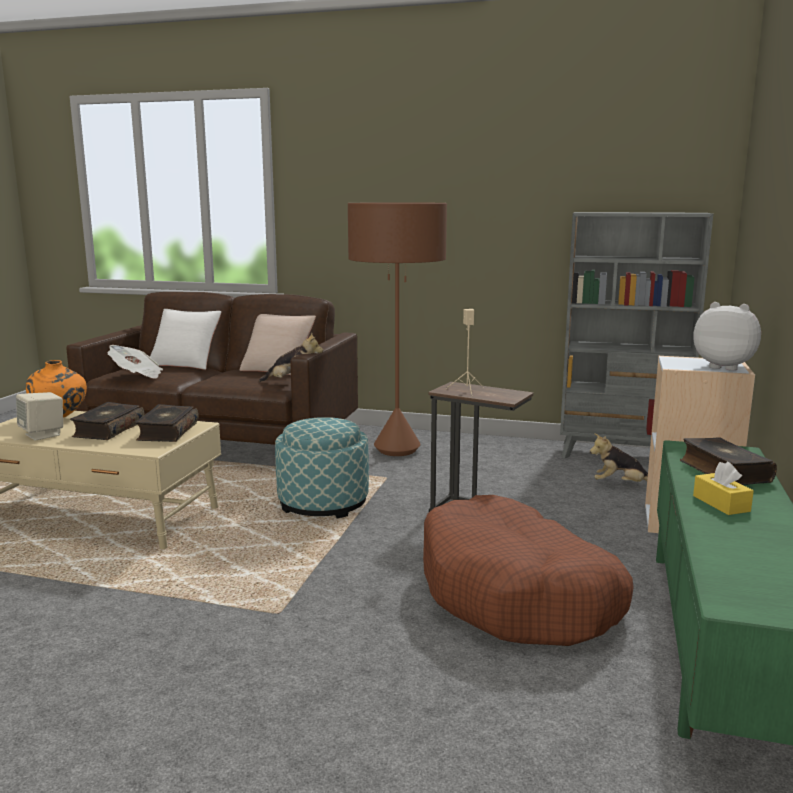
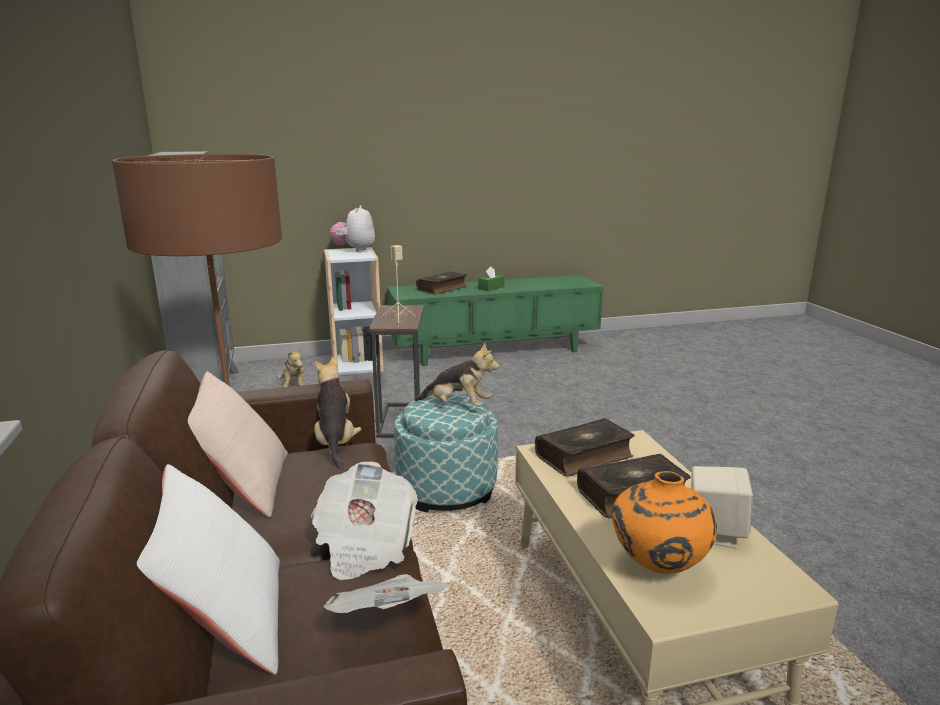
camera: 120 degrees left, 5 degrees up
(187, 378) = (364, 544): none -> newspaper
(318, 429) = (457, 405): none -> plush toy
(517, 594) = (511, 389): brown dog bed -> none
(721, 503) = (491, 287): yellow tissue box -> green tissue box

